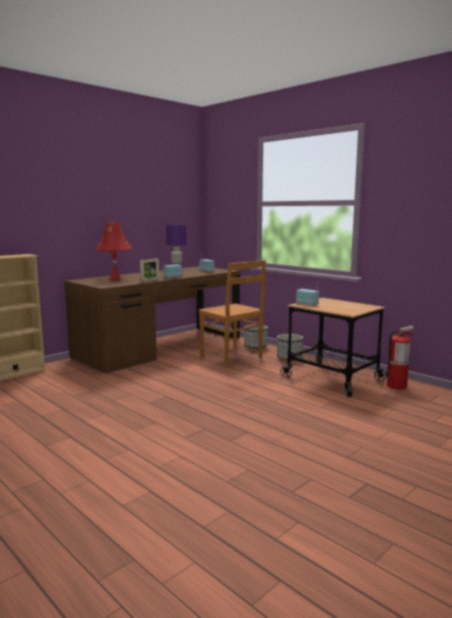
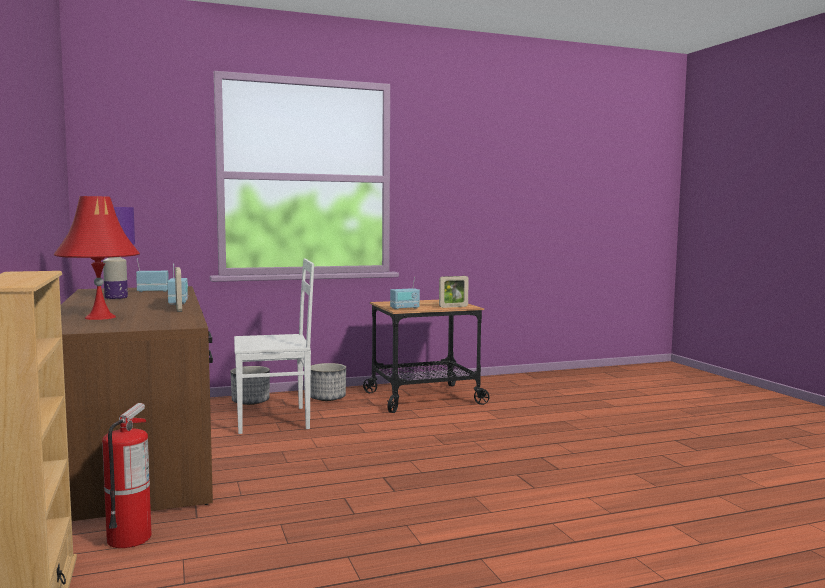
camera: 65 degrees left, 5 degrees down
(232, 357) = (275, 420): brown chair -> white chair
(340, 310) = (453, 307): none -> picture frame
(396, 386) = (472, 385): fire extinguisher -> fire extinguisher (129, 538)

